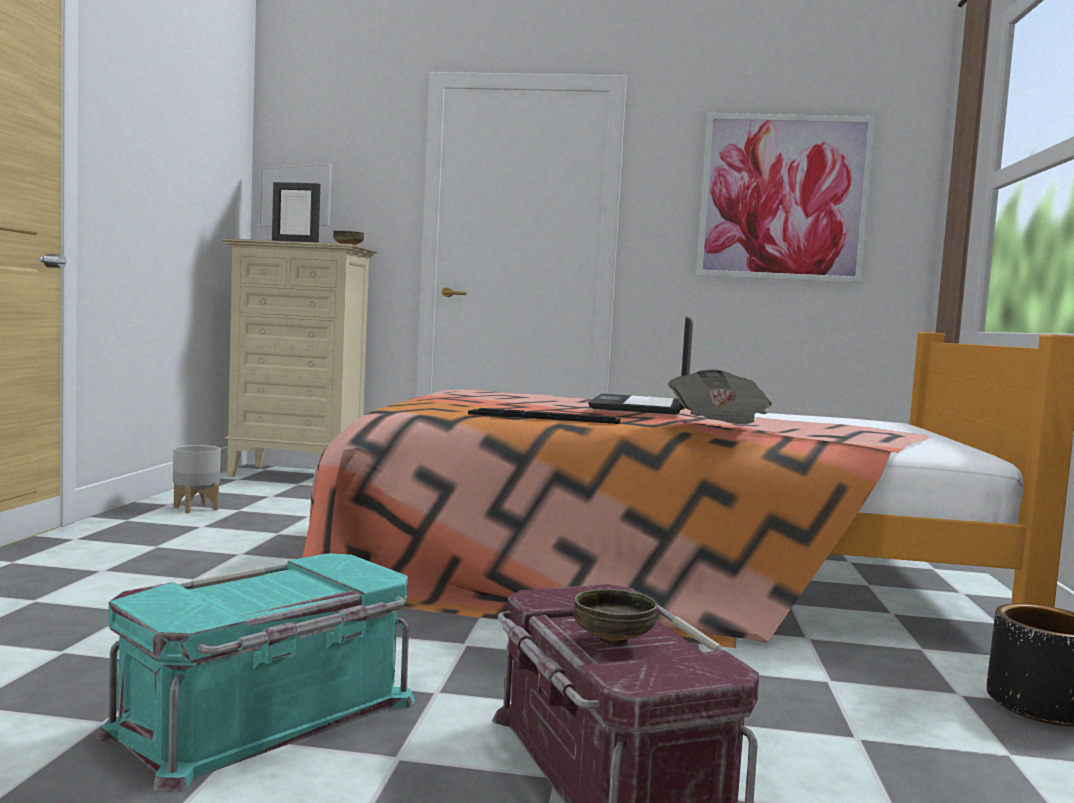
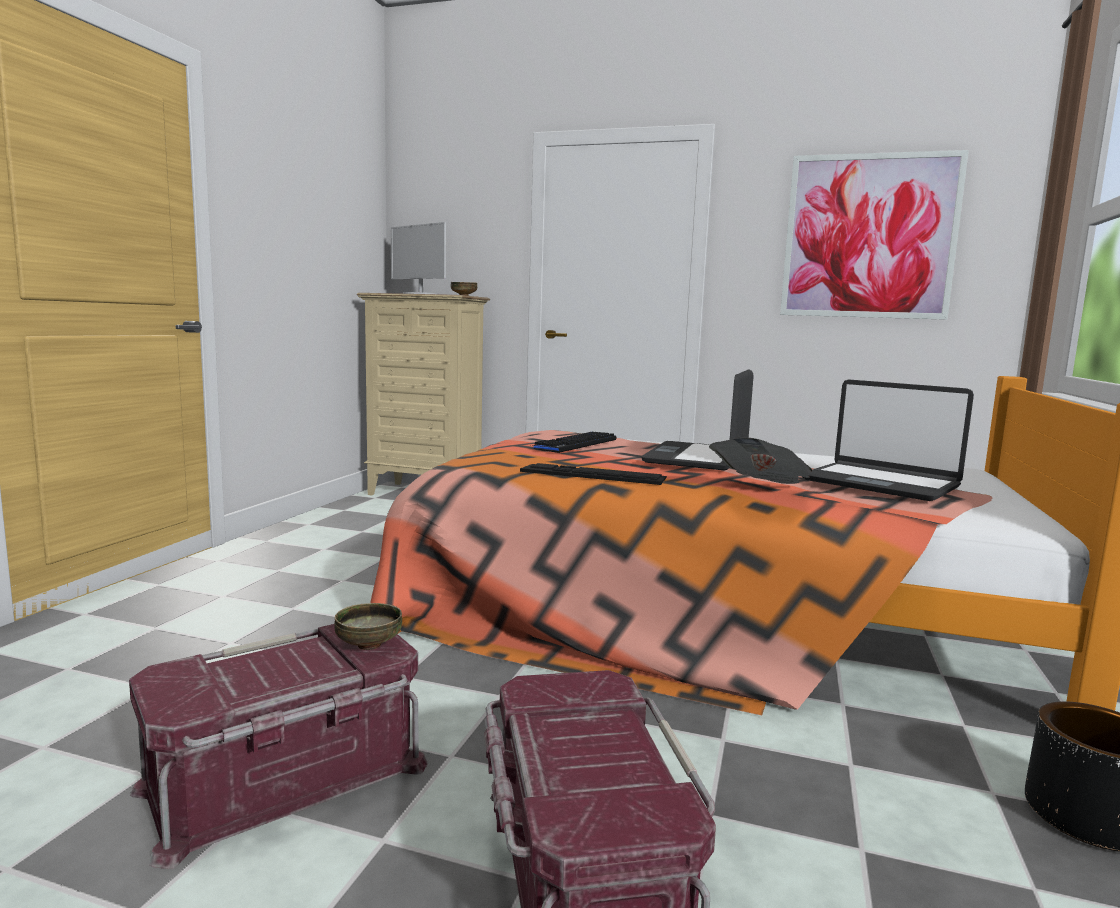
camera: 10 degrees right, 5 degrees up
(196, 508) = (328, 529): grey planter -> none
(267, 718) = (286, 779): turquoise storage box -> red storage box
(295, 241) = (416, 293): picture frame -> none
(504, 397) = (574, 444): none -> keyboard
(613, 641) = (577, 759): bowl -> bowl (368, 645)
(826, 426) = (880, 483): none -> laptop

